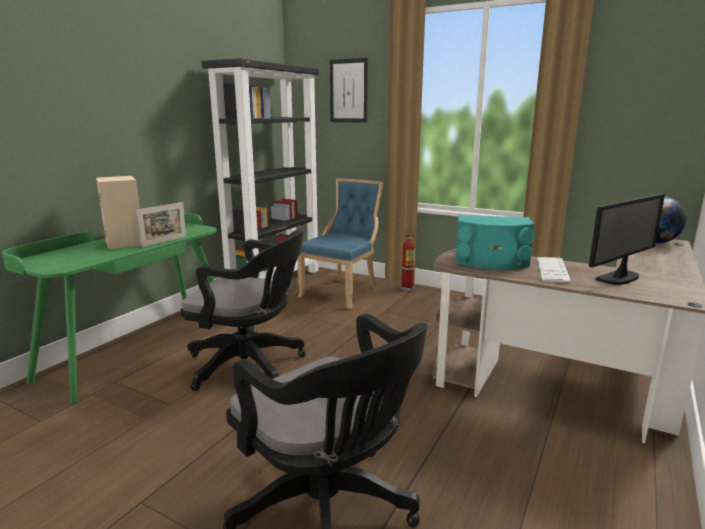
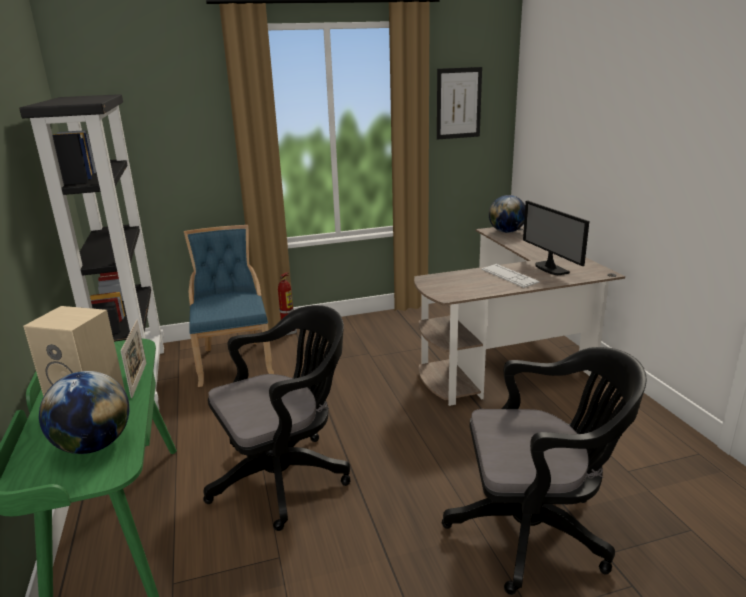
camera: 45 degrees left, 5 degrees up
(81, 257) = (93, 445): none -> globe
(348, 91) = (167, 120): picture -> picture (458, 103)
(491, 262) = (464, 283): turquoise speaker -> none
(619, 278) = (550, 269): monitor -> monitor turned 150 degrees clockwise

